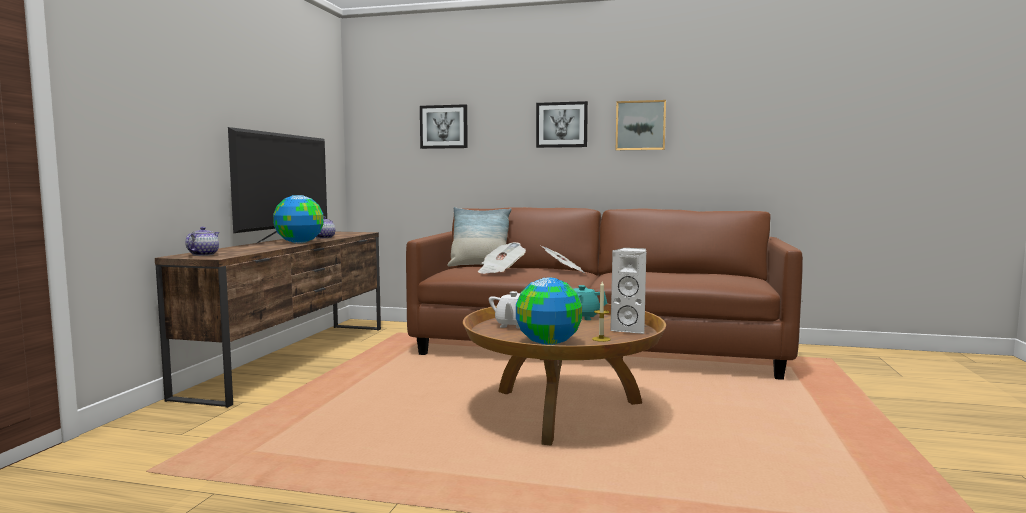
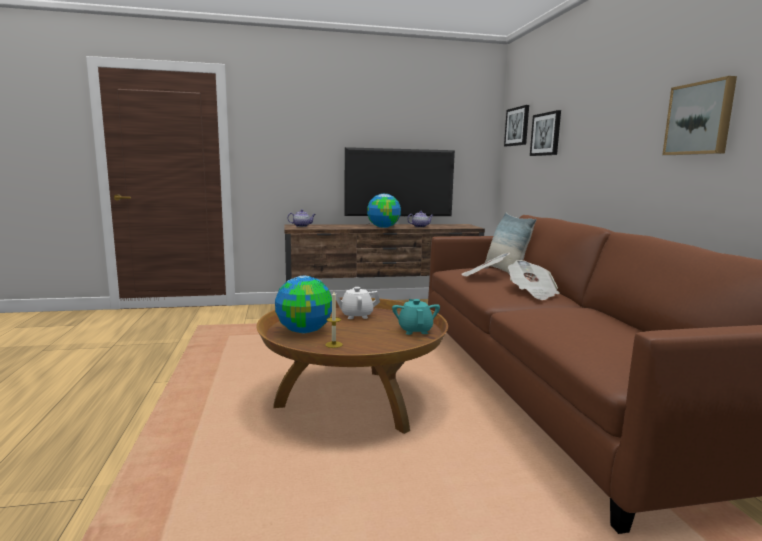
camera: 65 degrees right, 5 degrees up
(561, 125) = (624, 125): picture -> picture (517, 126)
(630, 329) = (381, 350): white speaker -> none

